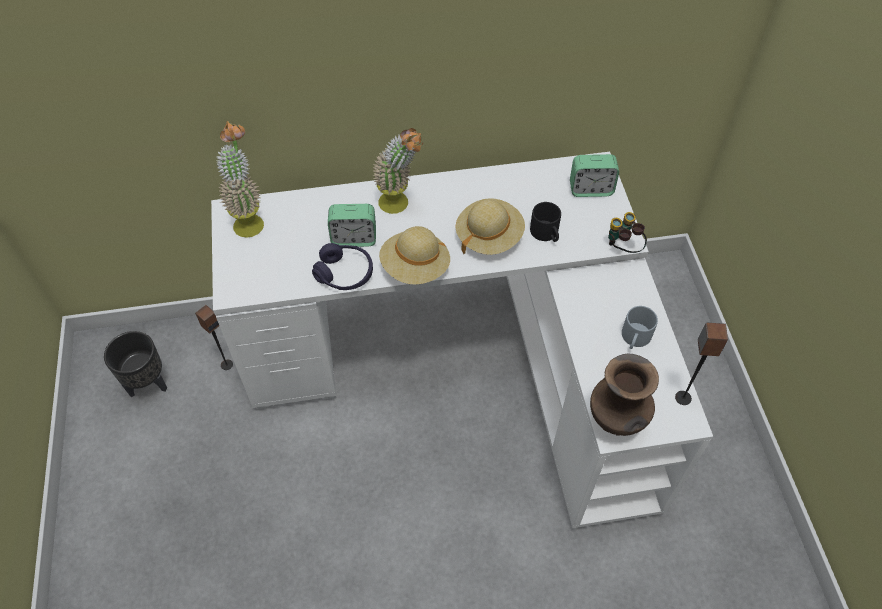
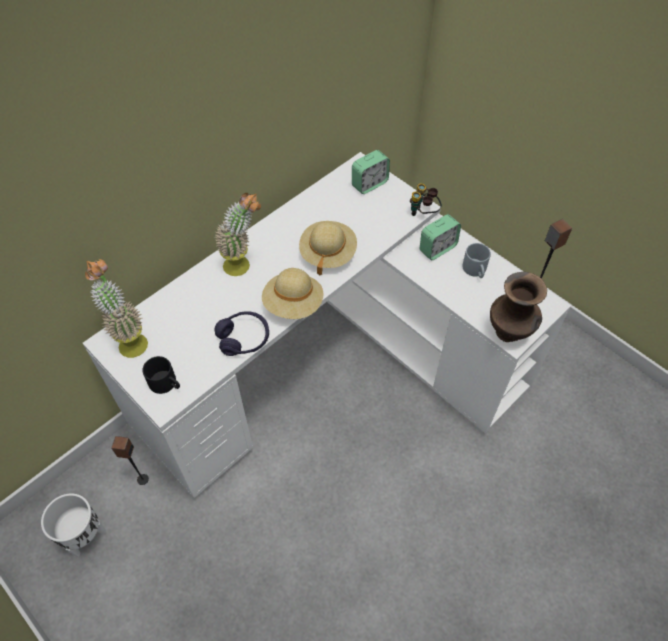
camera: 35 degrees left, 0 degrees up
(148, 383) = (85, 536): black planter -> white planter
(354, 238) = (228, 308): alarm clock -> alarm clock (437, 248)
(547, 234) = (366, 230): black mug -> black mug (166, 383)

